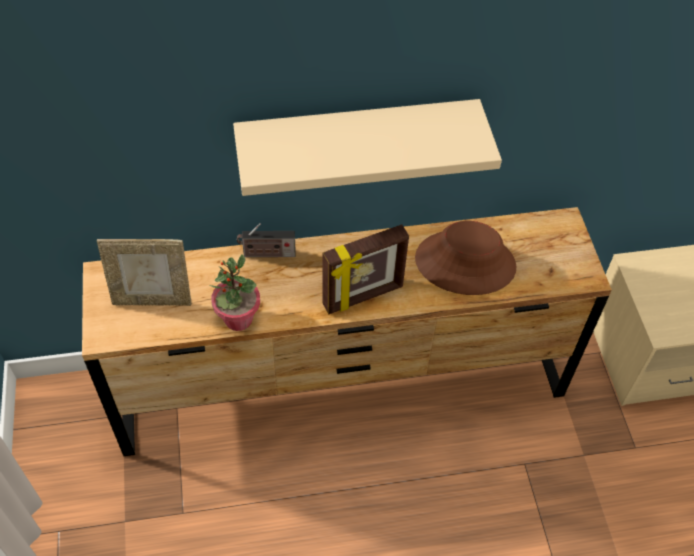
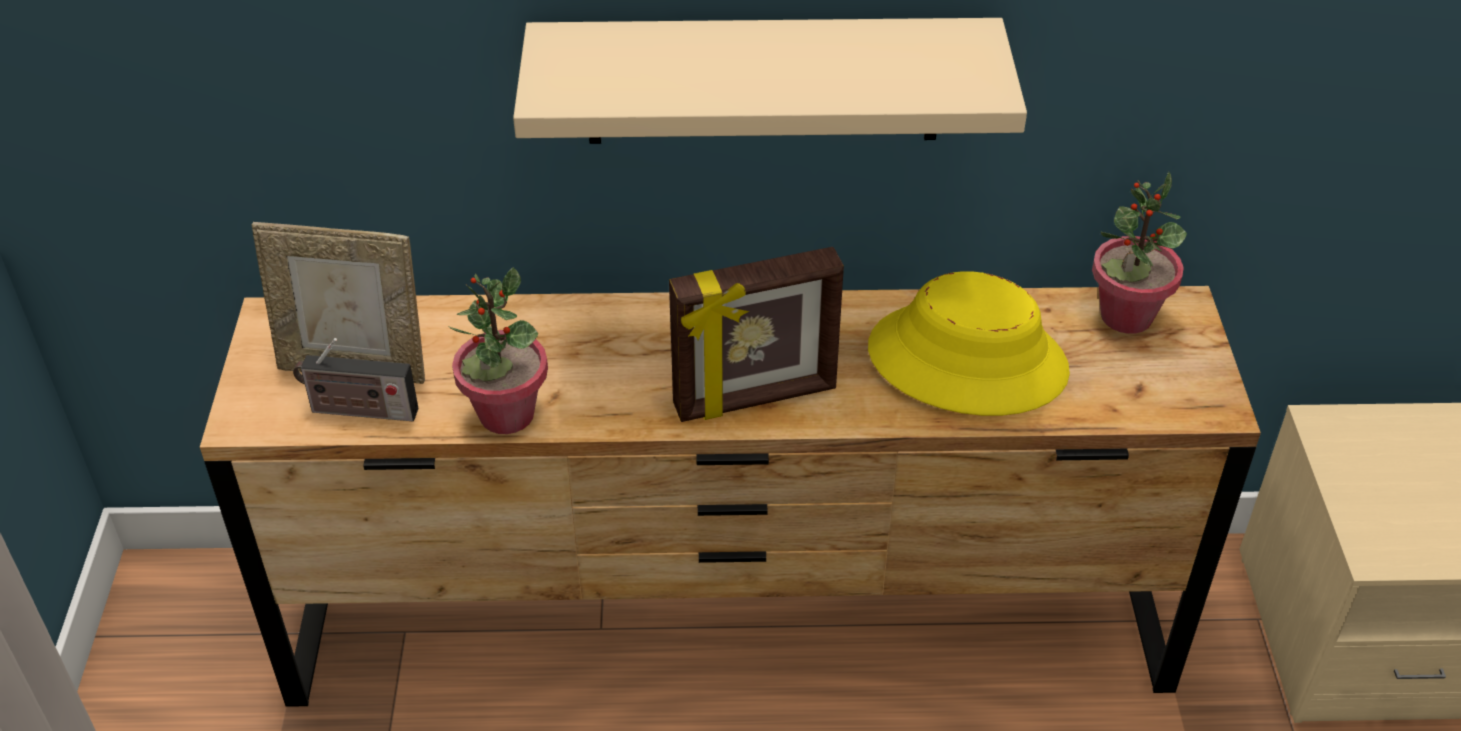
camera: 10 degrees right, 10 degrees down
(267, 254) = (585, 313): radio -> radio (359, 411)
(465, 263) = (967, 360): brown hat -> yellow hat
(539, 229) = (1125, 316): none -> potted plant

